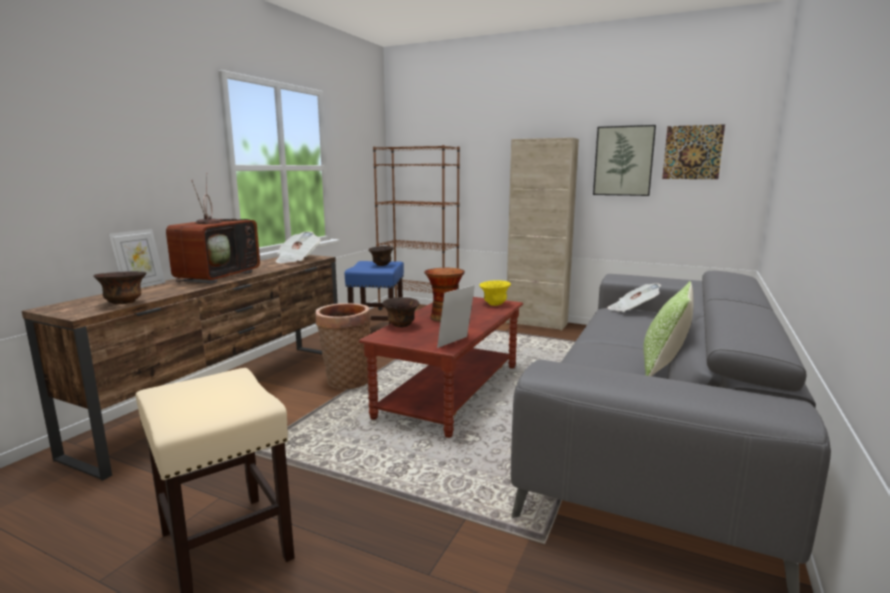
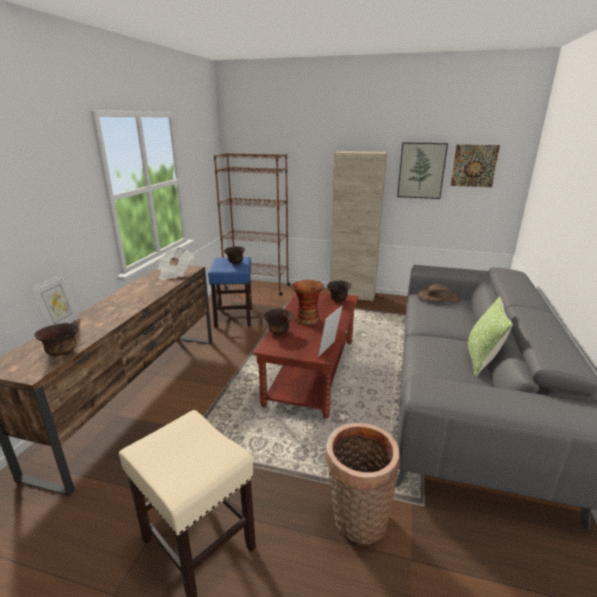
camera: 10 degrees left, 10 degrees up
(218, 276) = (121, 303): television -> none
(346, 381) = (227, 369): basket -> basket (356, 519)
(494, 304) = (338, 300): yellow bowl -> brown bowl
(632, 310) = (438, 298): newspaper -> brown hat

